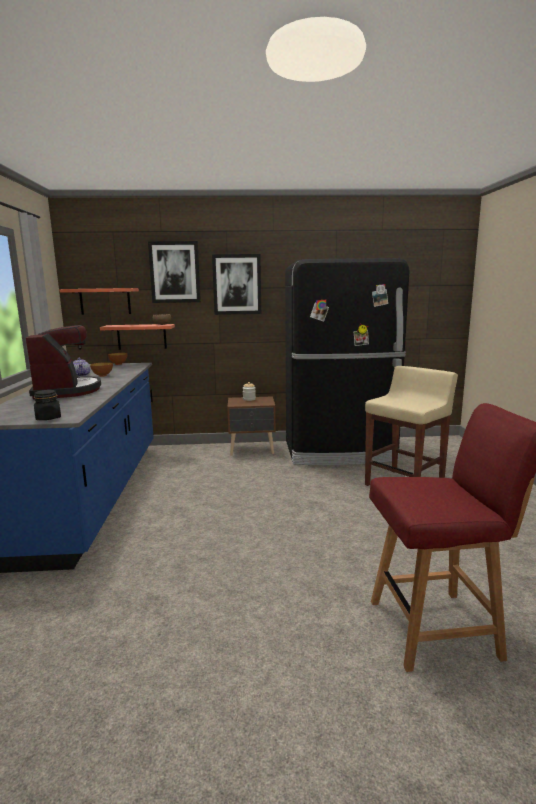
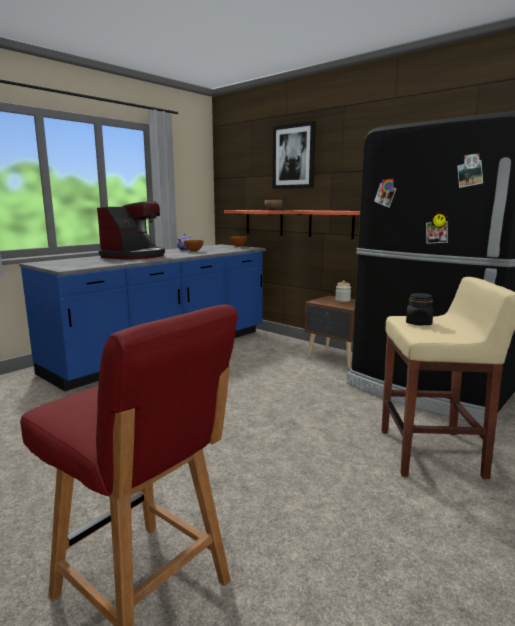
camera: 45 degrees right, 0 degrees up
(48, 418) = (60, 267): black jar -> black jar (418, 323)
(105, 301) = (241, 187): shelf -> shelf (331, 224)
(237, 284) = (349, 167): picture -> none

